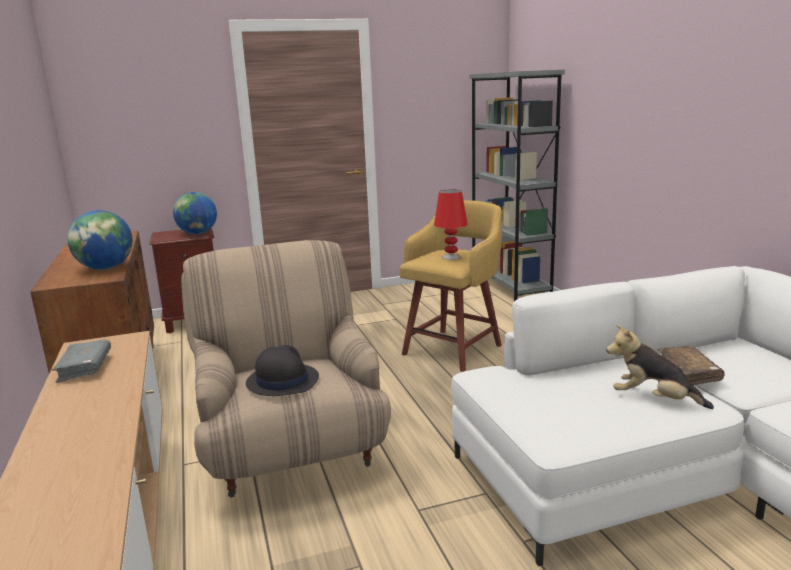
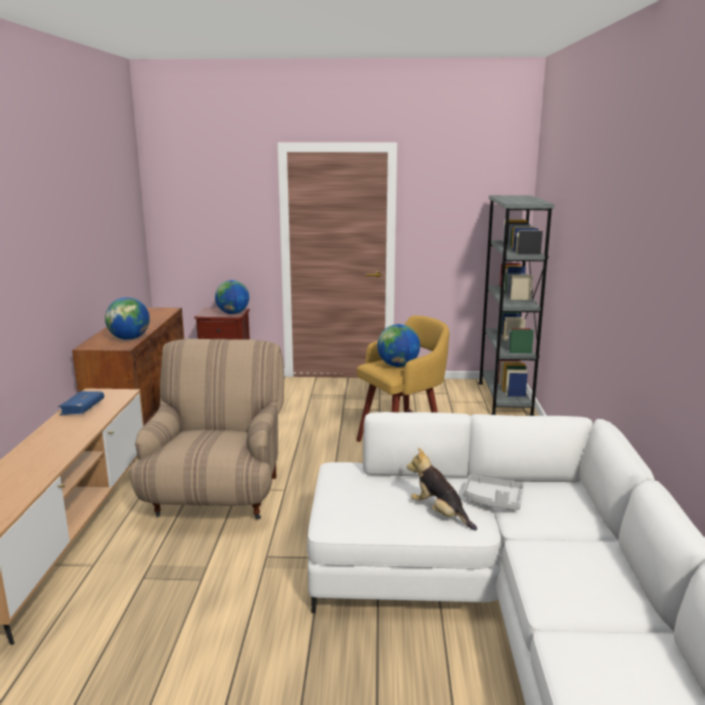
camera: 20 degrees right, 0 degrees up
(85, 367) = (82, 408): grey book -> blue book
(282, 381) = (196, 442): black hat -> none
(450, 257) = (398, 366): red table lamp -> globe
(688, 373) = (493, 500): brown book -> grey tray

